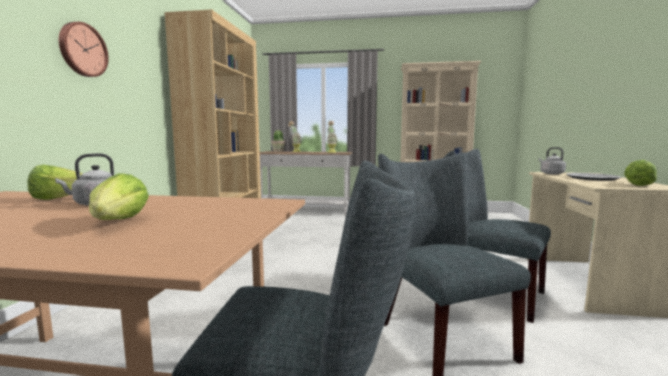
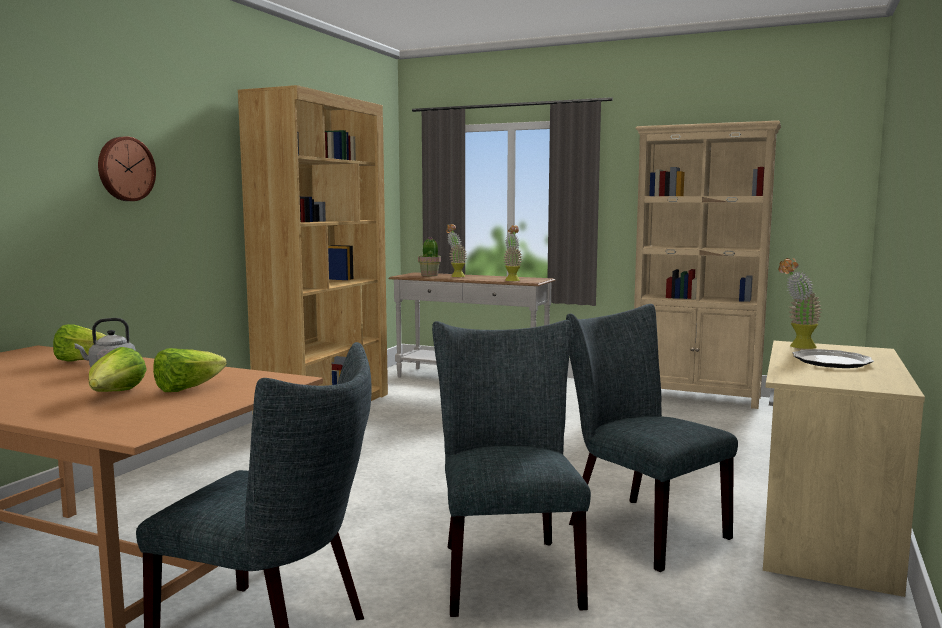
camera: 15 degrees right, 0 degrees up
(551, 173) = (796, 347): grey kettle -> potted plant
(636, 184) = (860, 379): lettuce -> lettuce (187, 389)

